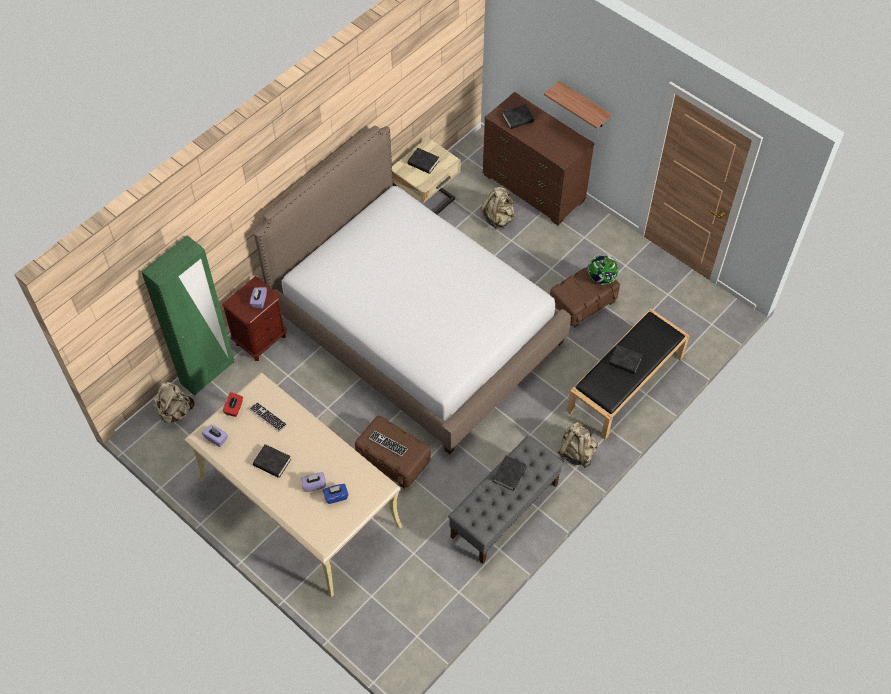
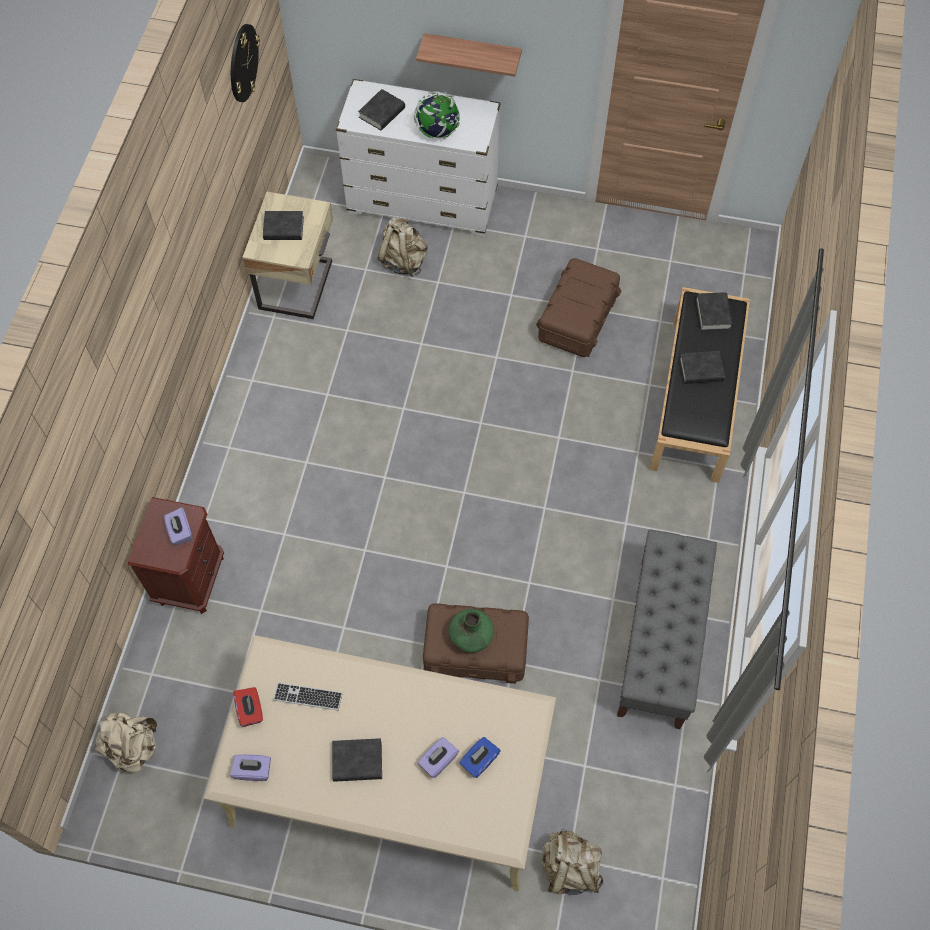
camera: 30 degrees left, 5 degrees up
(208, 373) = (145, 666): green wardrobe -> none
(388, 444) = (470, 637): keyboard -> green vase
(417, 327) = (392, 455): bed -> none
(434, 54) = (243, 63): none -> wall clock
(509, 474) = (664, 595): black book -> black book (713, 314)
(533, 188) = (423, 202): brown dresser -> white dresser
(576, 452) = (696, 517): beige backpack -> beige backpack (569, 868)
(601, 278) = (594, 277): globe -> globe (437, 132)

